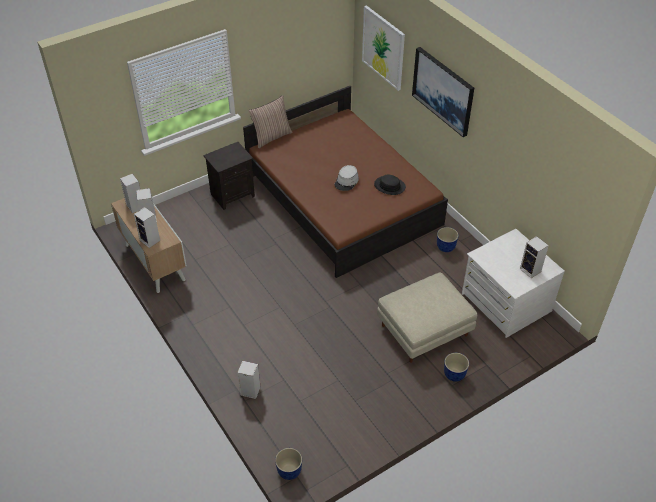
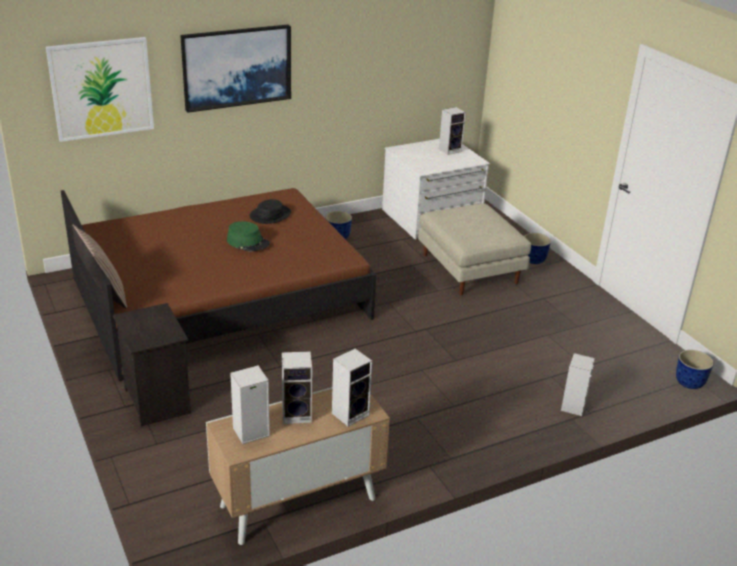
camera: 85 degrees left, 15 degrees down
(346, 181) = (248, 242): grey hat -> green hat

